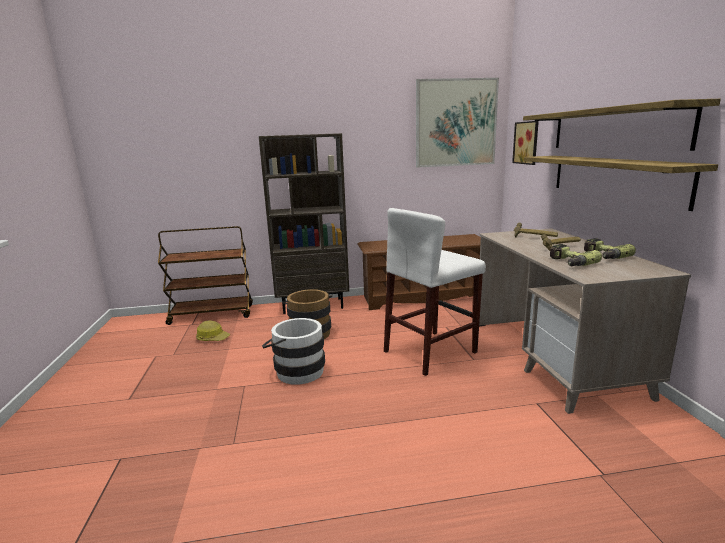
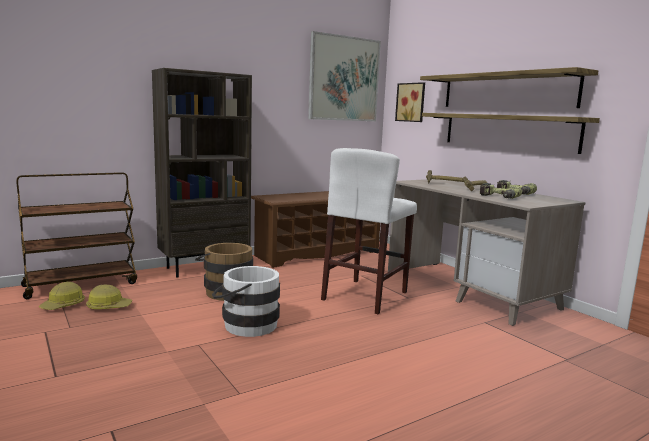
camera: 25 degrees left, 5 degrees down
(185, 333) = (63, 305): none -> hard hat

